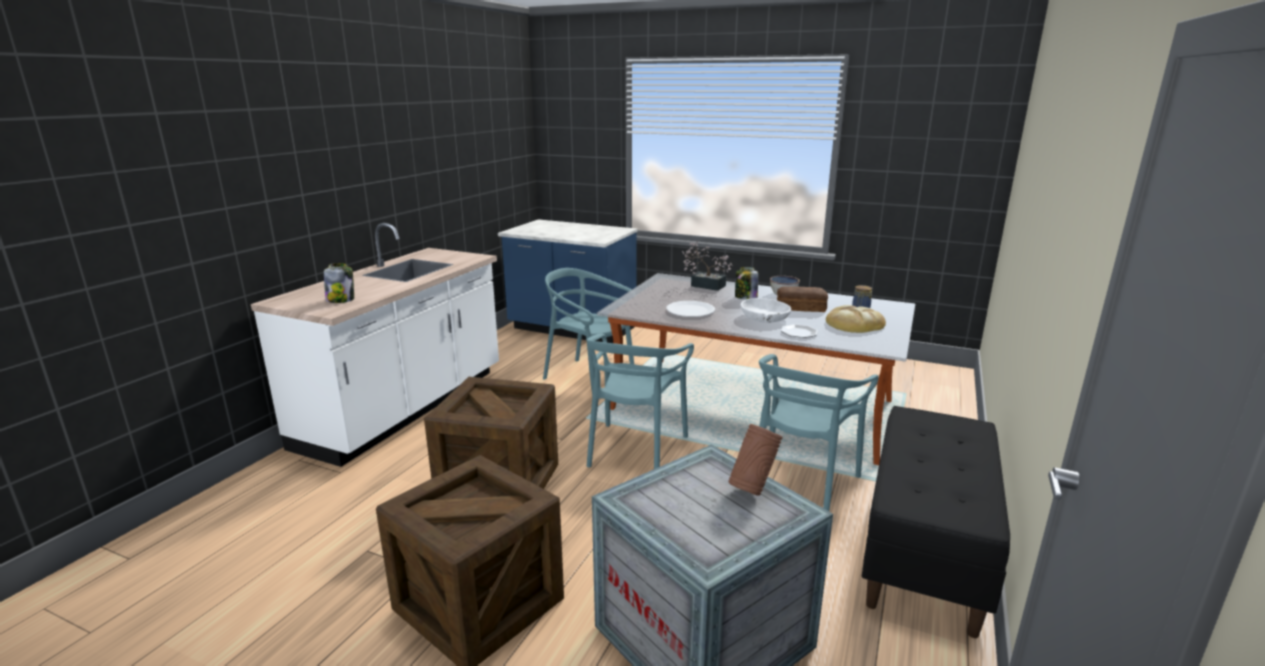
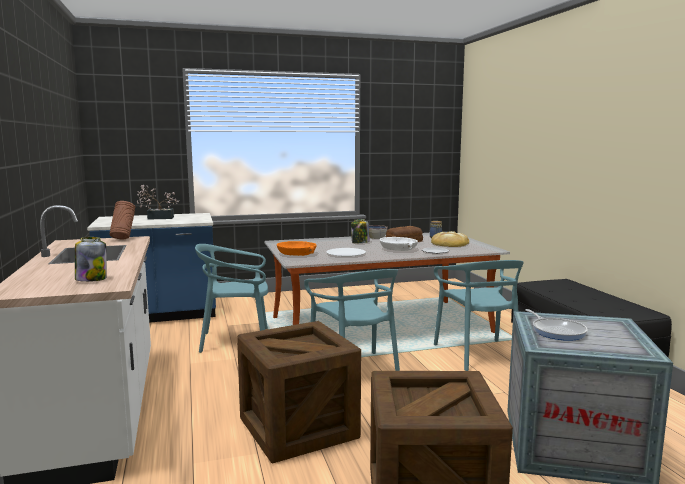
camera: 40 degrees left, 10 degrees down
(643, 299) = (297, 254): none -> orange bowl
(686, 489) = (557, 331): none -> frying pan
(704, 285) = (317, 241): potted plant -> potted plant (157, 218)
(752, 489) = (580, 321): brown vase -> brown vase (123, 239)

